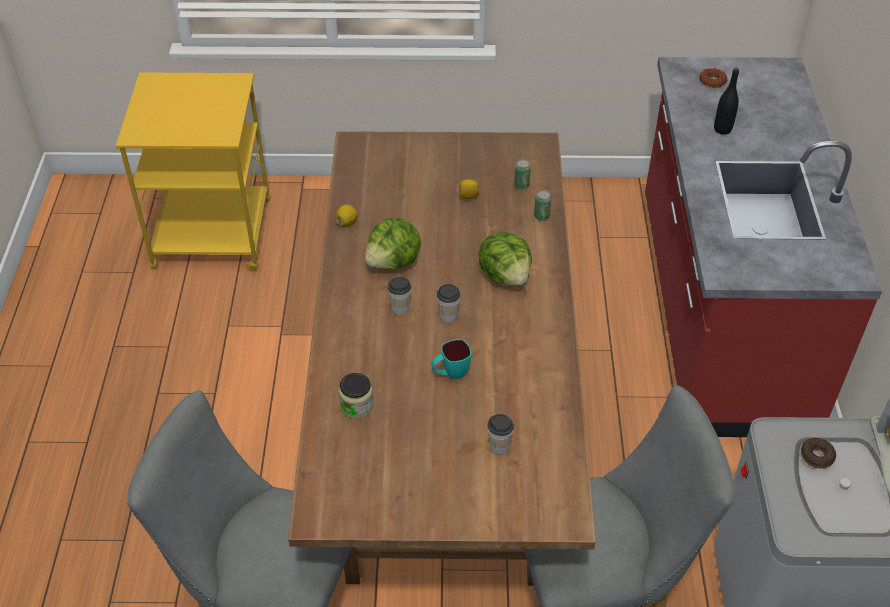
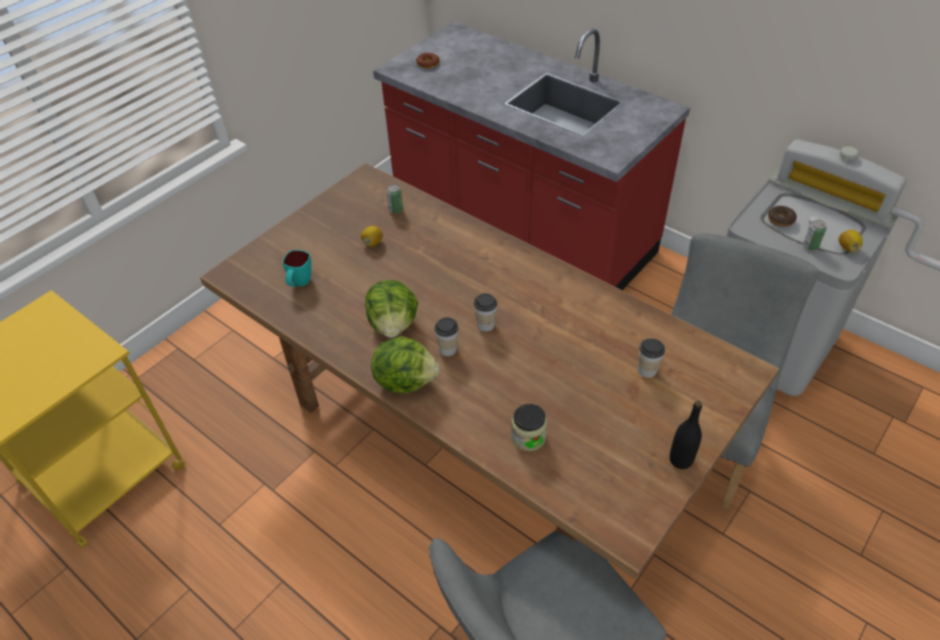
camera: 50 degrees left, 0 degrees up
(347, 222) = (314, 329): lemon -> lemon (847, 248)
(450, 374) = (548, 358): turquoise mug -> turquoise mug (299, 284)
(505, 275) = (478, 269): lettuce -> lettuce (405, 380)
(541, 216) = (440, 217): can -> can (810, 246)
(722, 129) = (478, 84): black bottle -> black bottle (680, 460)

